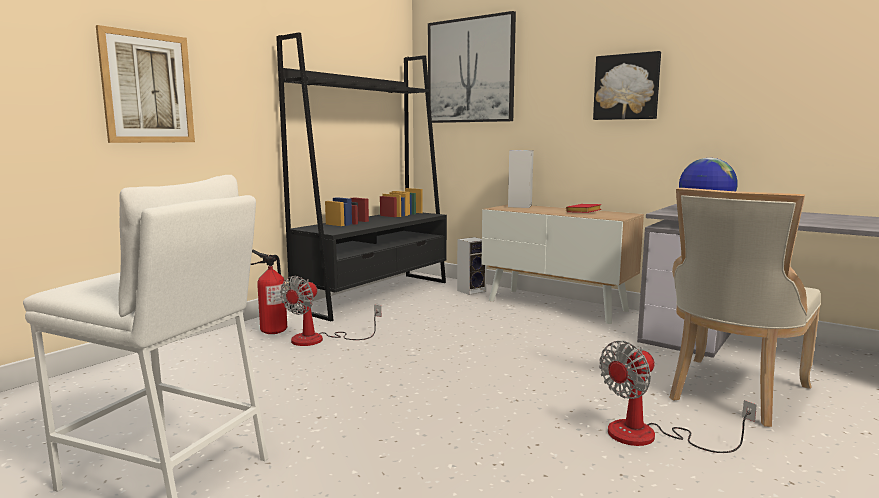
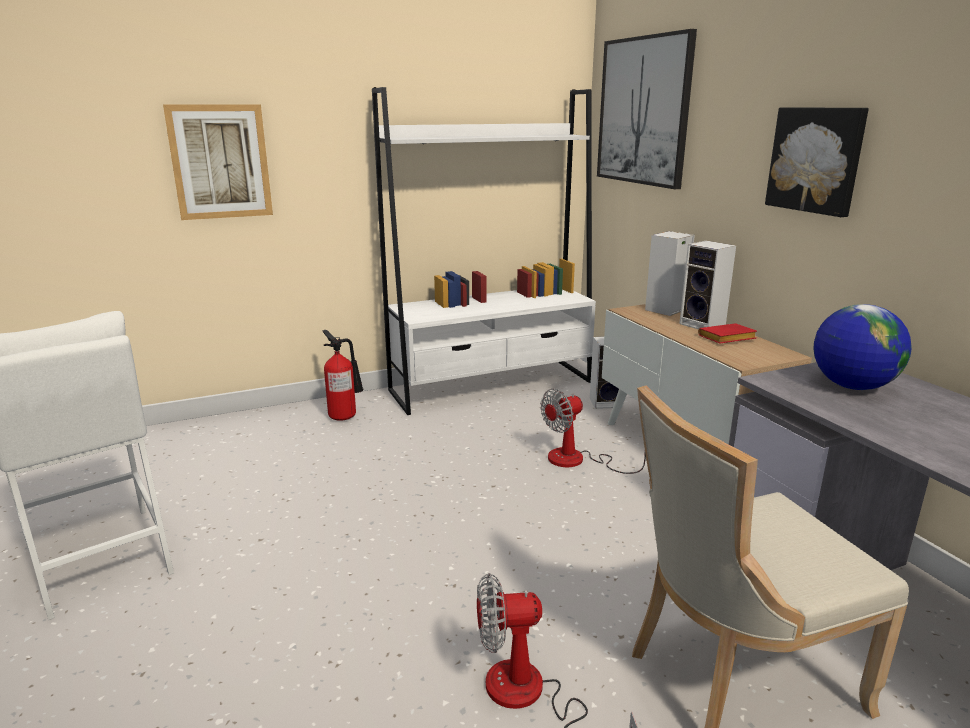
camera: 30 degrees right, 10 degrees up
(319, 339) = (369, 438): fan -> fan (579, 460)
(375, 295) = (492, 386): black bookcase -> white bookcase
(558, 209) = (704, 325): none -> speaker

